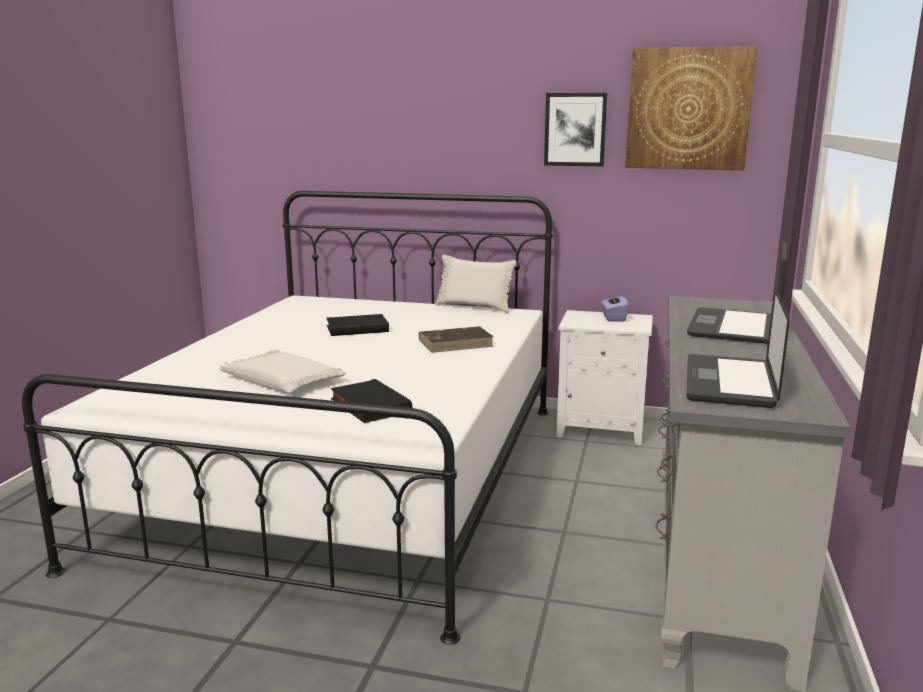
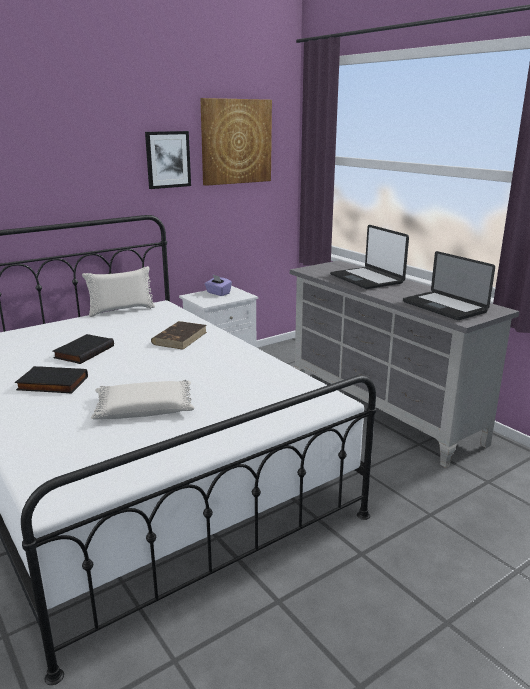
camera: 50 degrees left, 5 degrees up
(368, 406) = (246, 396): black book -> black book (51, 384)

